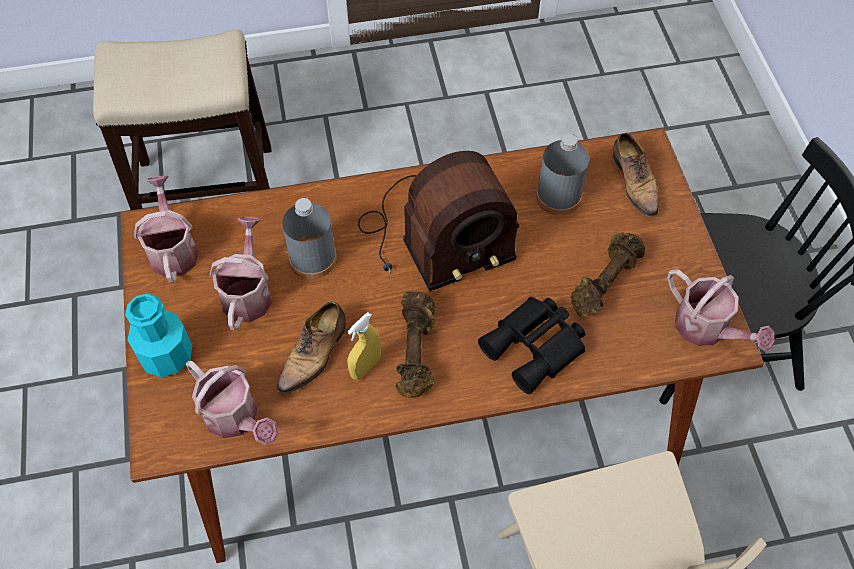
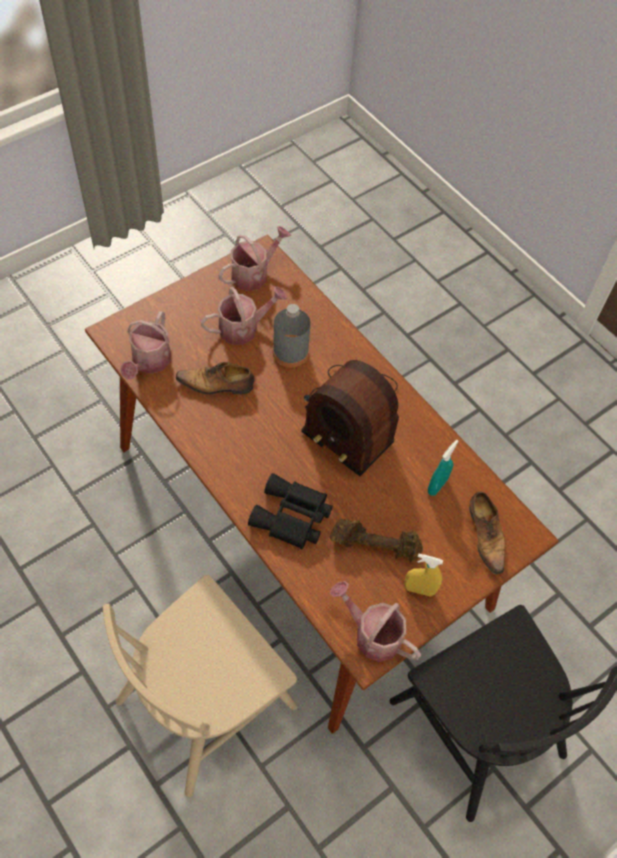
camera: 60 degrees right, 0 degrees up
(167, 356) = (175, 307): turquoise bottle -> none
(209, 190) = (393, 309): stool -> none
(365, 367) = (221, 418): yellow spray bottle -> yellow spray bottle (419, 589)
(417, 352) = (249, 444): brown dumbbell -> none
(558, 196) = (437, 485): grey bottle -> turquoise spray bottle
(634, 182) = (486, 536): shoe -> shoe turned 60 degrees counterclockwise
(707, 329) = (372, 634): watering can -> watering can turned 105 degrees clockwise

